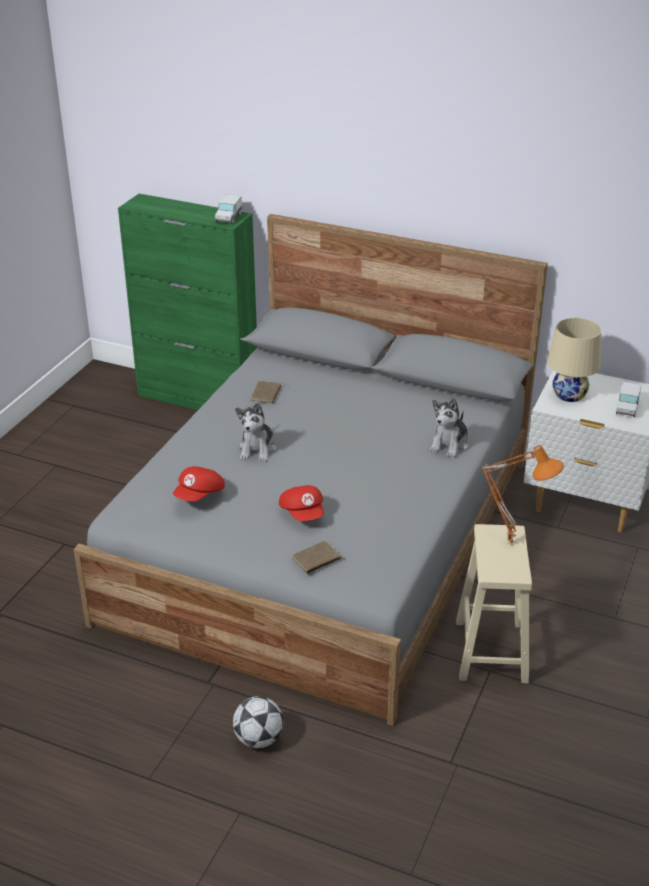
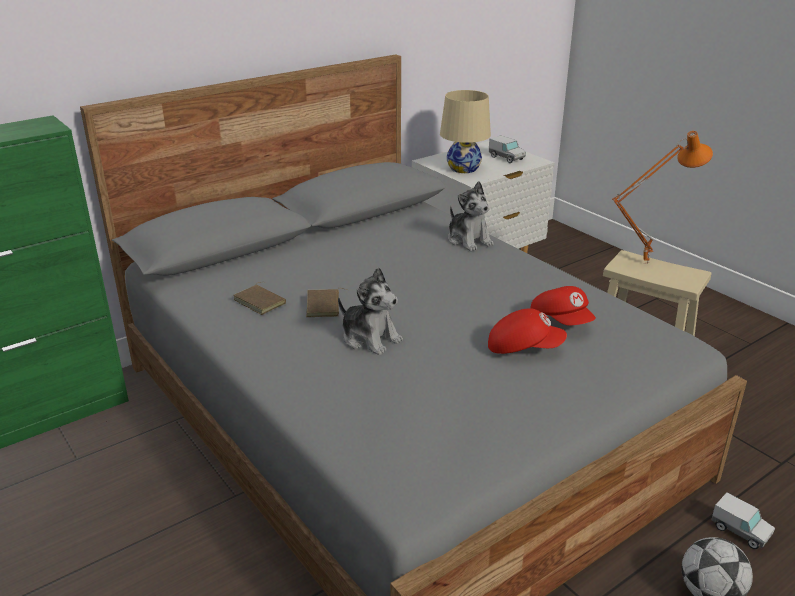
camera: 60 degrees left, 5 degrees down
(200, 495) = (438, 403): red cap -> red cap (562, 321)
(229, 218) = (37, 125): toy truck -> toy truck (740, 531)
(316, 560) = (623, 364): brown book -> brown book (325, 306)

